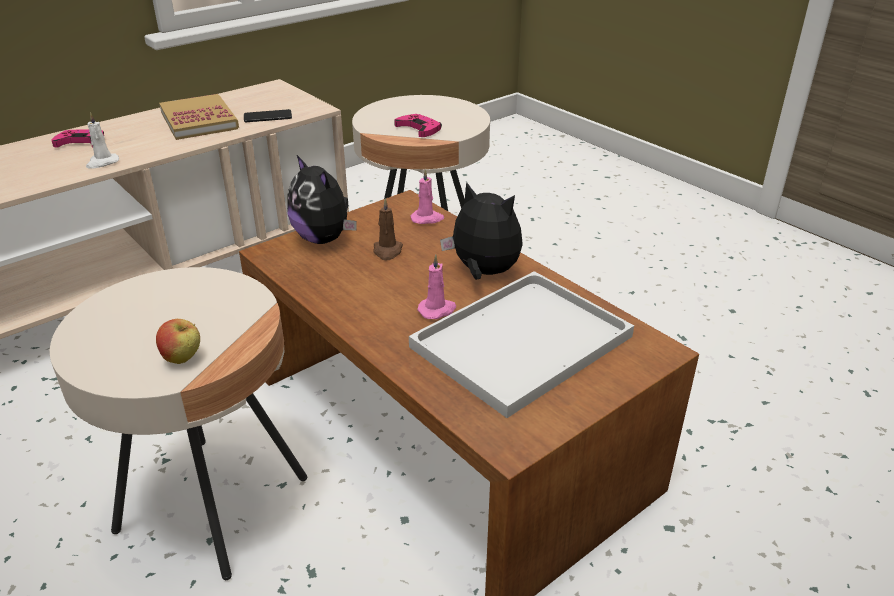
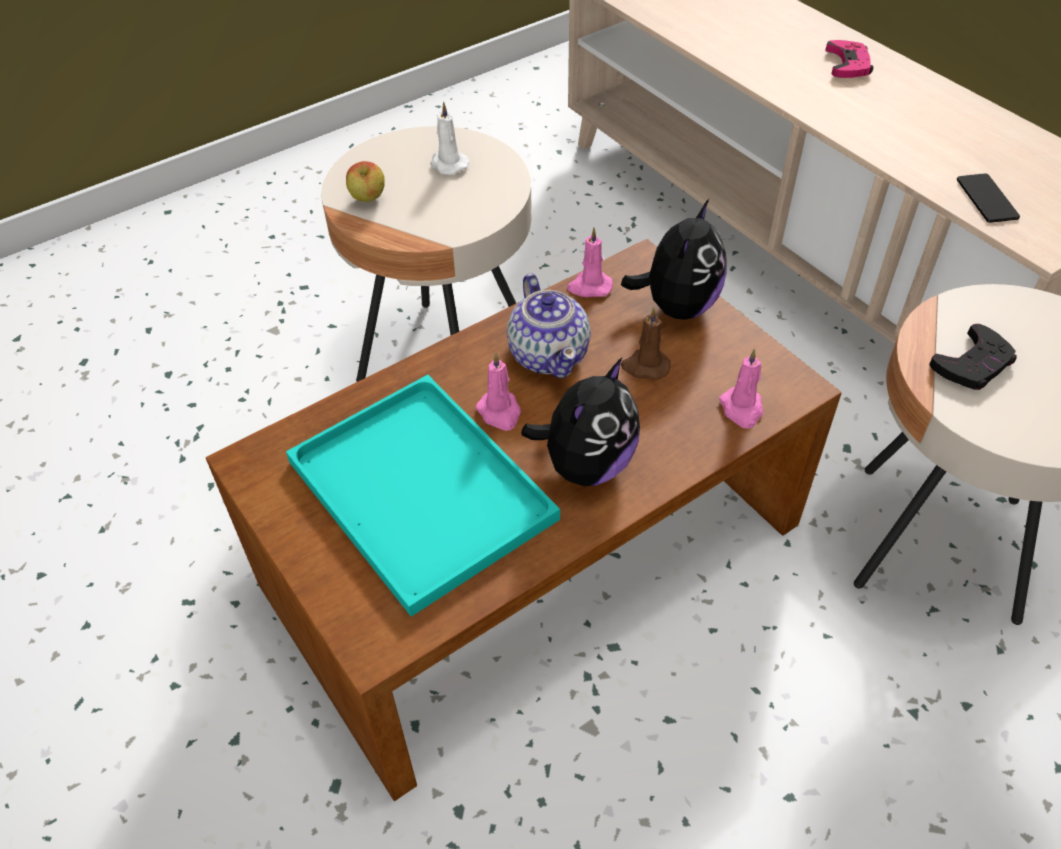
camera: 95 degrees right, 15 degrees up
(102, 163) = (791, 89): white candle -> white candle (448, 164)
(199, 120) = (950, 139): book -> none
(295, 274) = (589, 287): none -> pink candle
(324, 238) = (677, 306): plush toy -> plush toy turned 150 degrees clockwise
(373, 290) = (549, 354): none -> teapot
(419, 129) = (972, 364): pink game controller -> black game controller
(520, 344) = (416, 488): white tray -> turquoise tray

